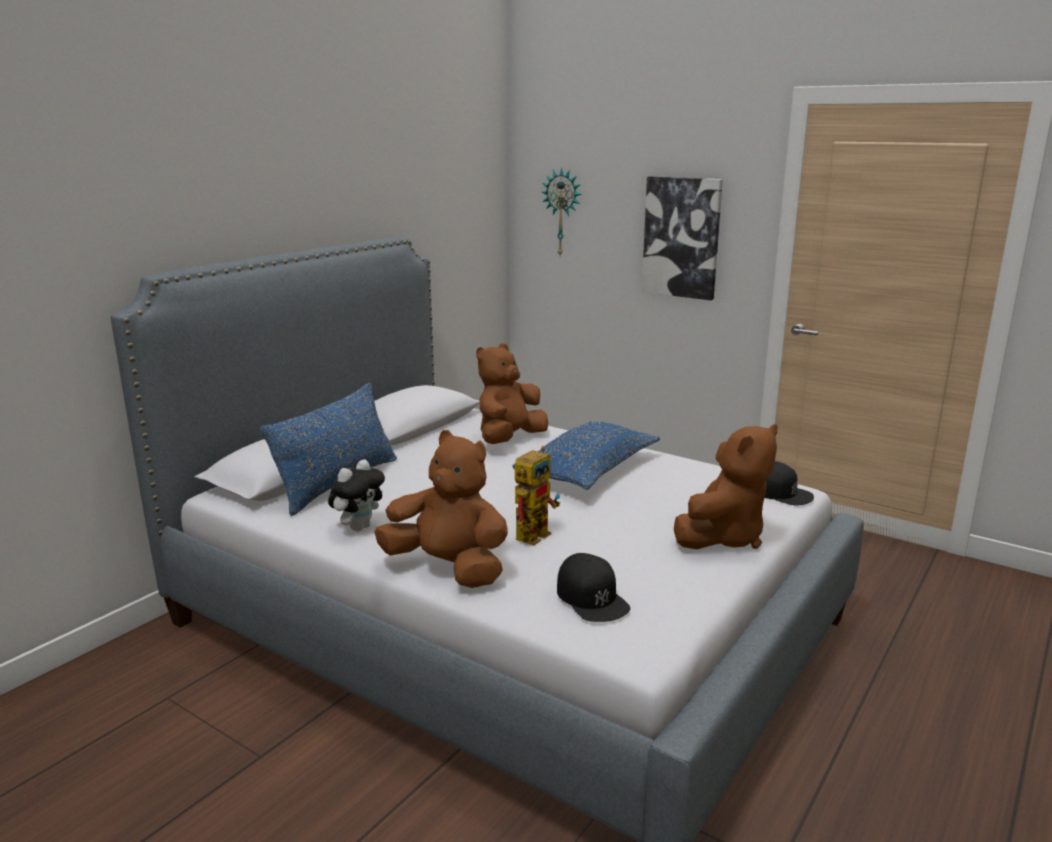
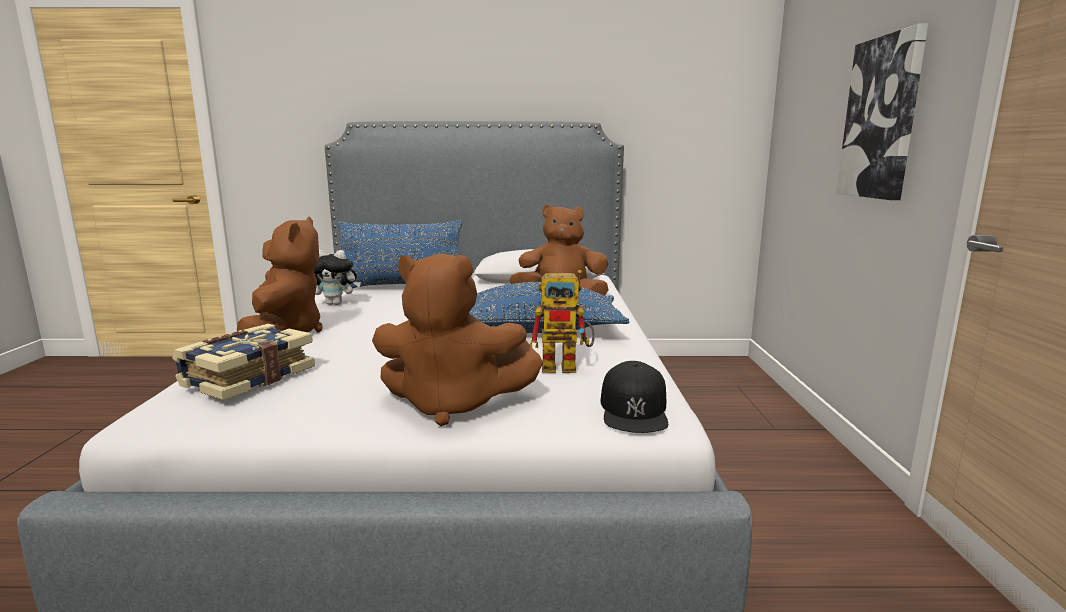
camera: 55 degrees right, 5 degrees down
(535, 532) = (371, 338): toy robot -> toy robot (567, 367)
(562, 212) = (800, 110): wall clock -> none
(592, 597) = (247, 377): black cap -> book

